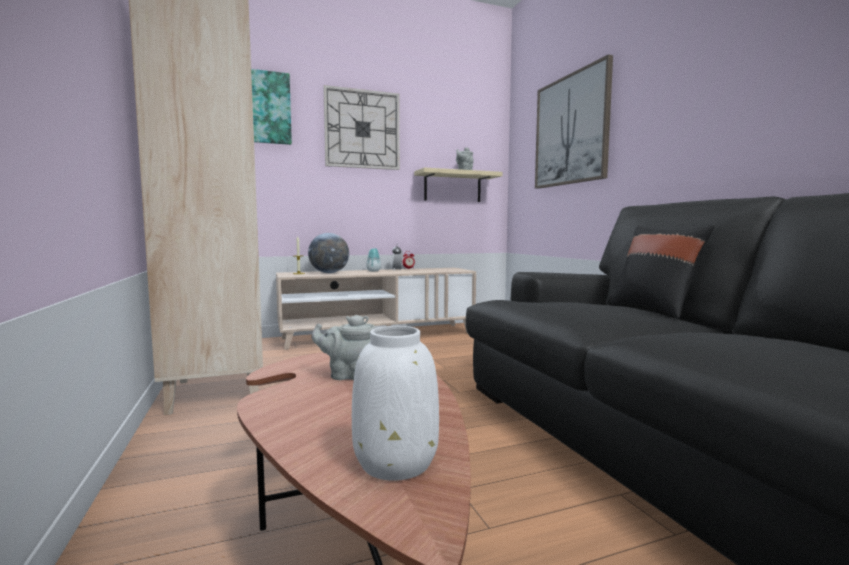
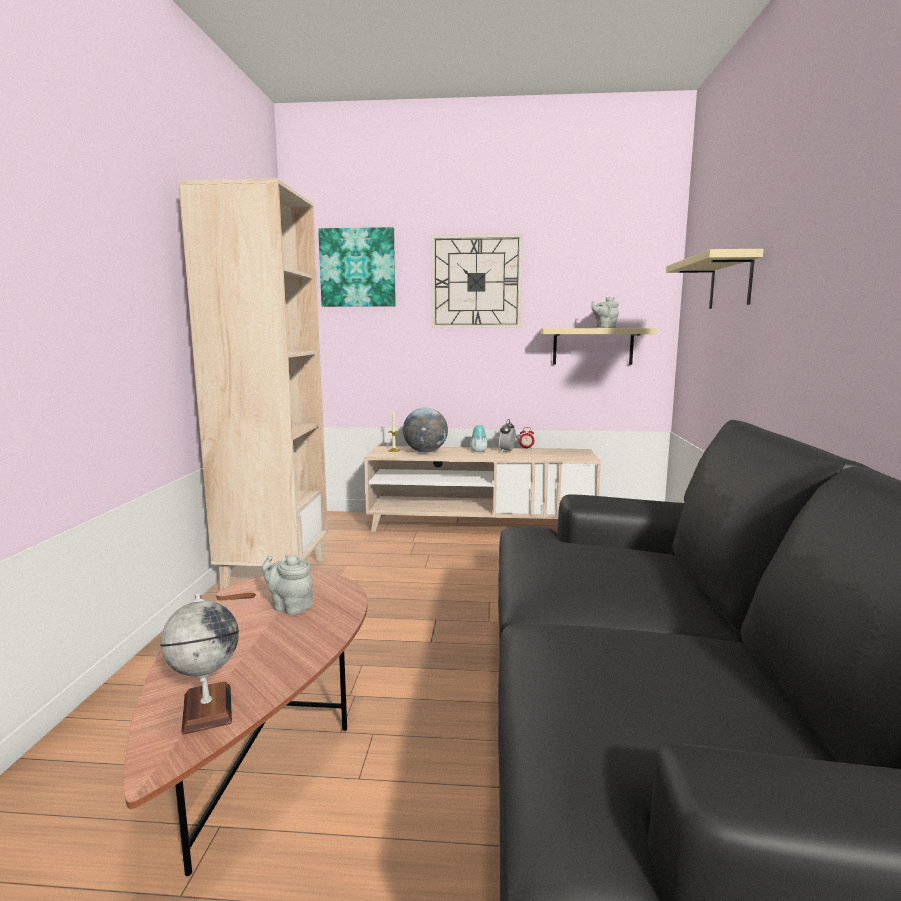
camera: 25 degrees right, 5 degrees up
(396, 462) = (207, 708): white vase -> globe
(571, 130) = (730, 282): picture -> beige shelf
(655, 310) = (692, 578): black pillow -> none

